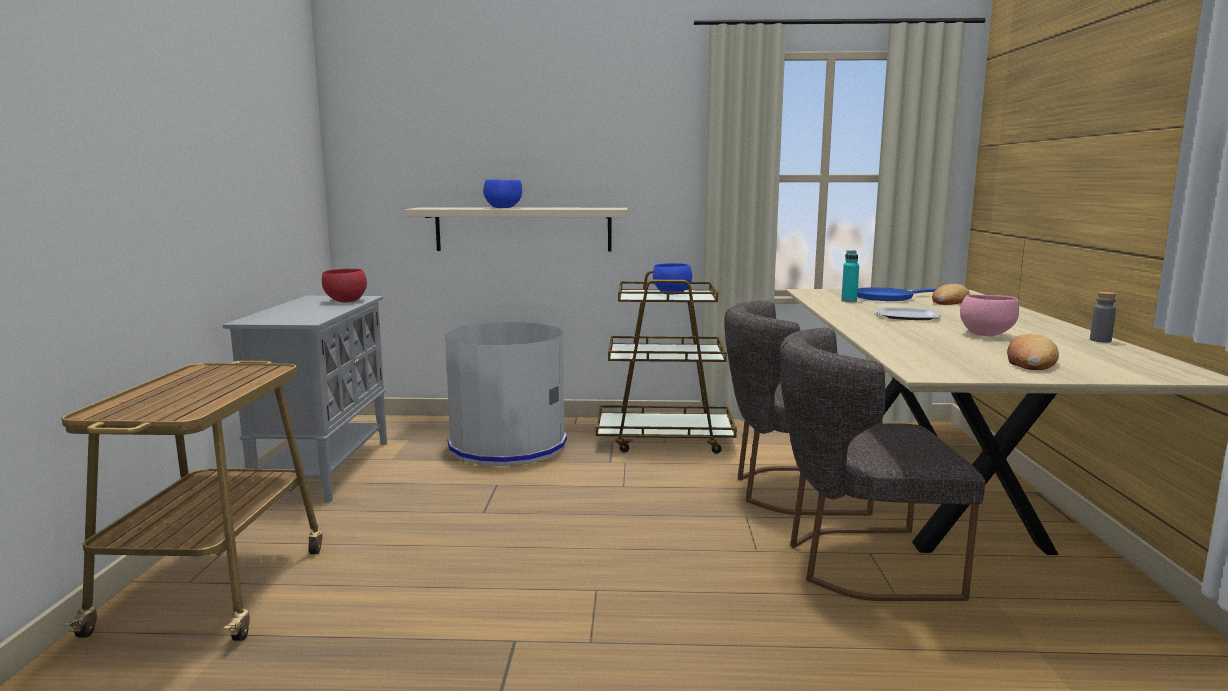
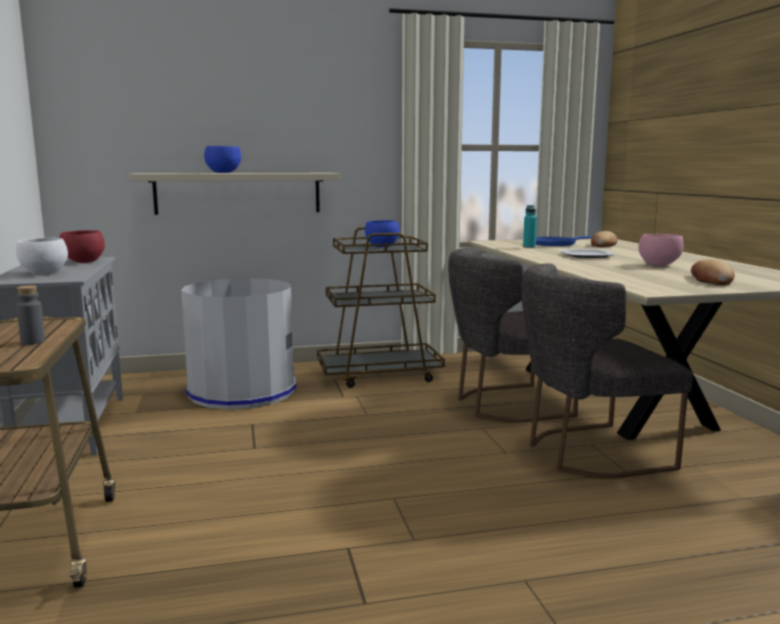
camera: 15 degrees left, 0 degrees up
(293, 313) = (43, 273): none -> white bowl
(1100, 340) = (738, 265): grey bottle -> grey bottle (33, 342)

